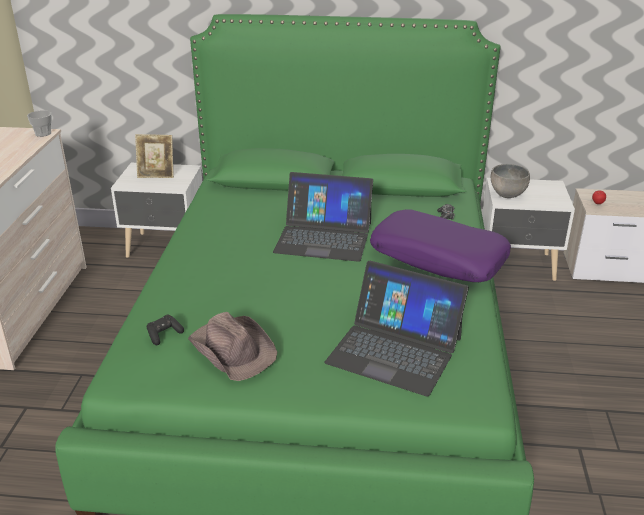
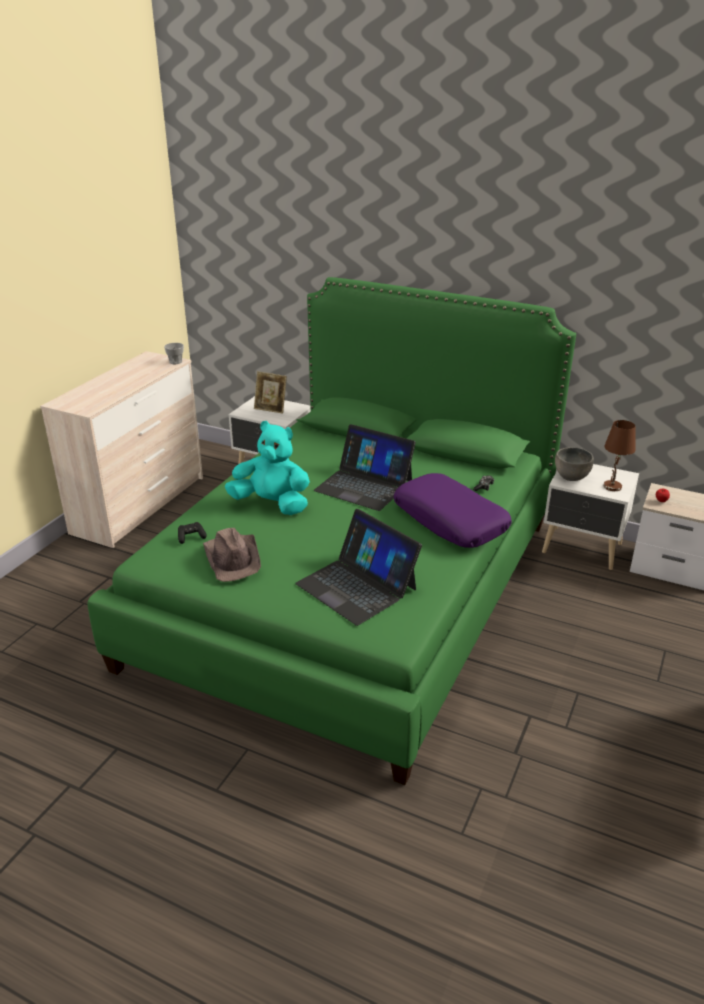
camera: 20 degrees right, 0 degrees up
(235, 277) = (272, 504): none -> turquoise plush toy
(550, 197) = (612, 487): none -> brown table lamp

